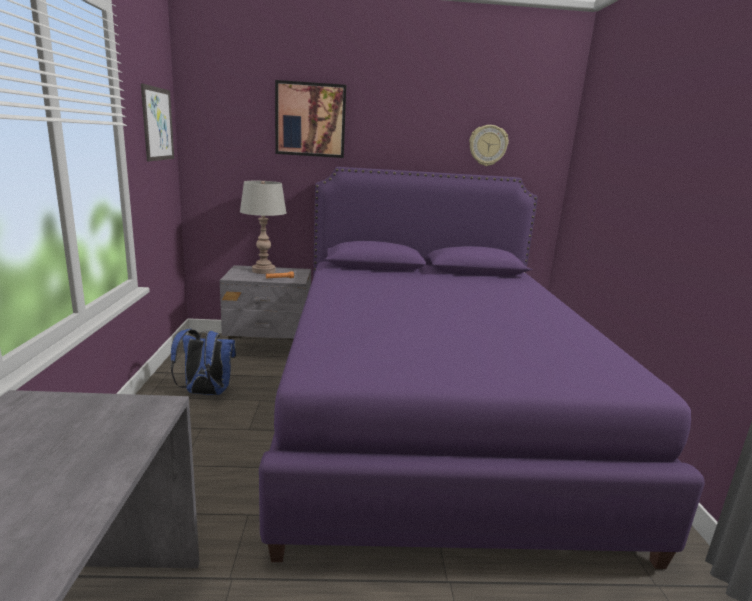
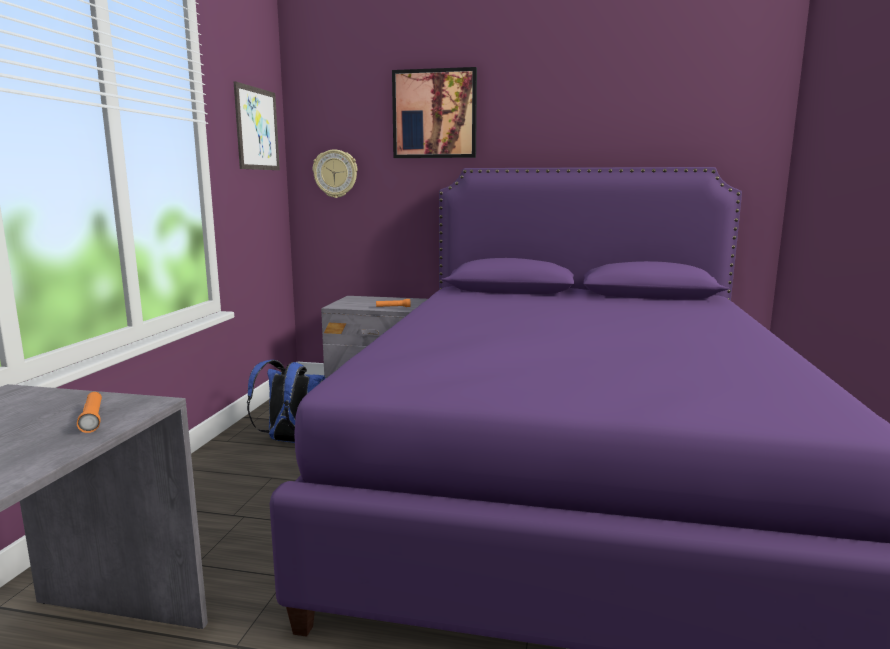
camera: 15 degrees right, 5 degrees down
(123, 425) = (92, 419): none -> orange flashlight
(264, 271) = (379, 300): grey table lamp -> none
(488, 145) = (667, 128): wall clock -> wall clock (335, 174)

